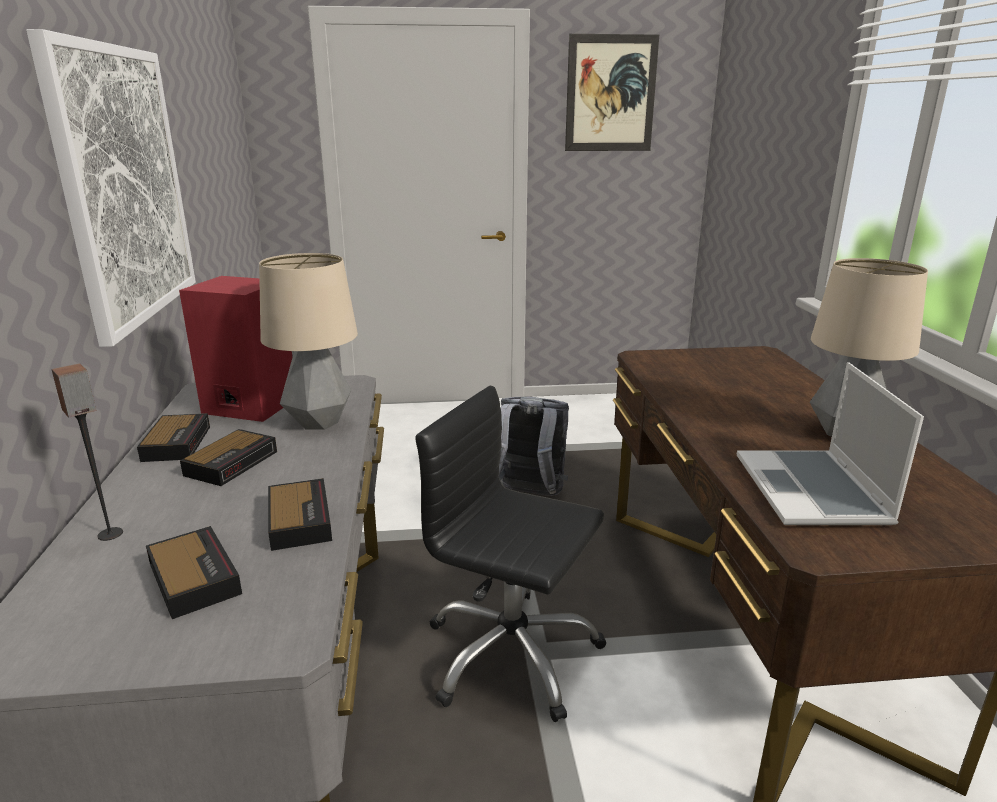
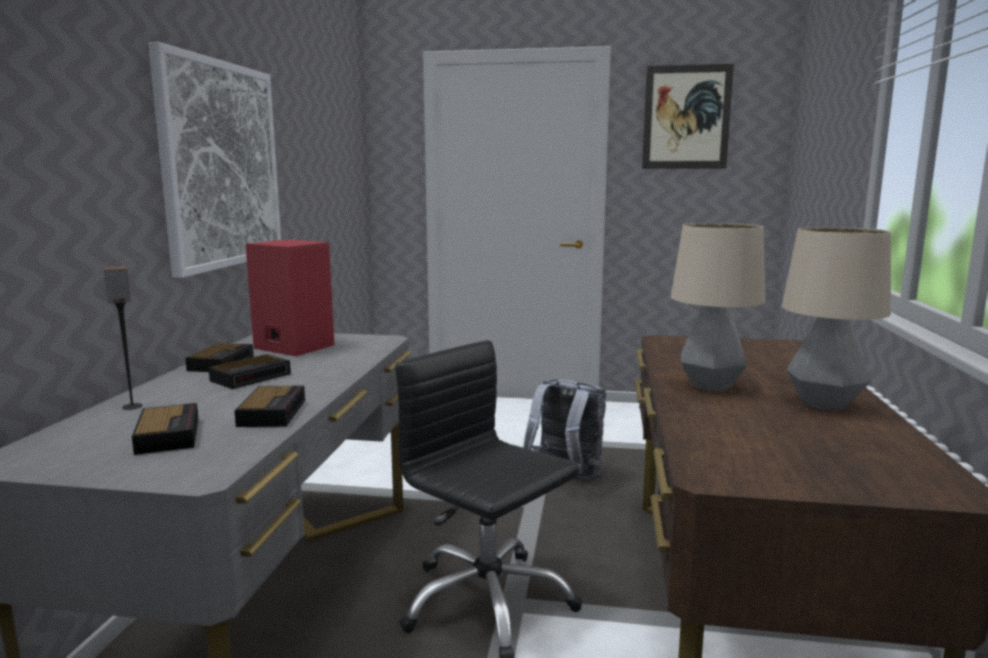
camera: 15 degrees right, 10 degrees down
(318, 423) = (337, 360): table lamp -> table lamp (710, 386)
(813, 491) = (748, 439): laptop -> none

